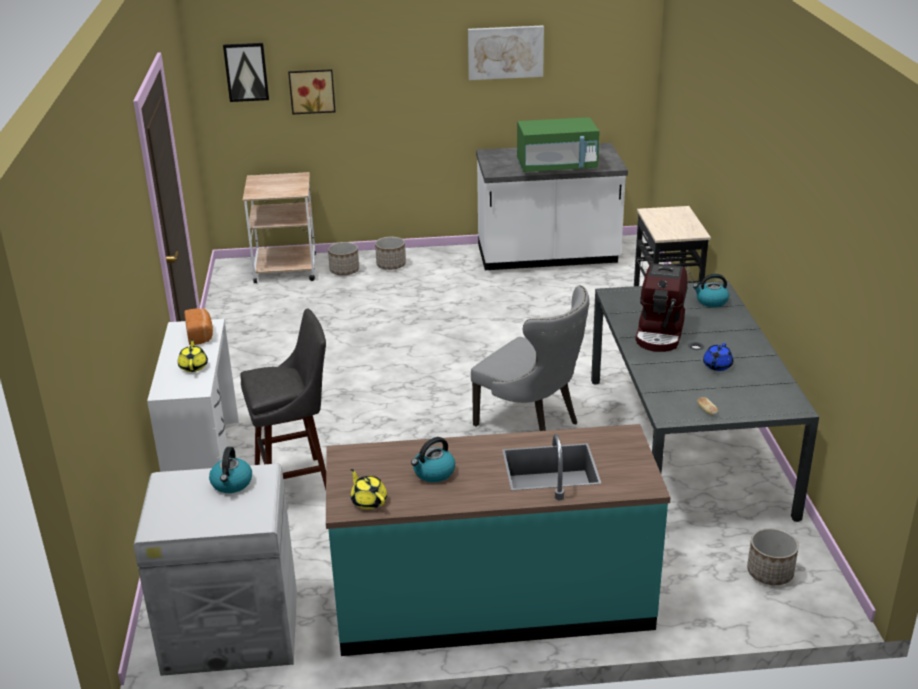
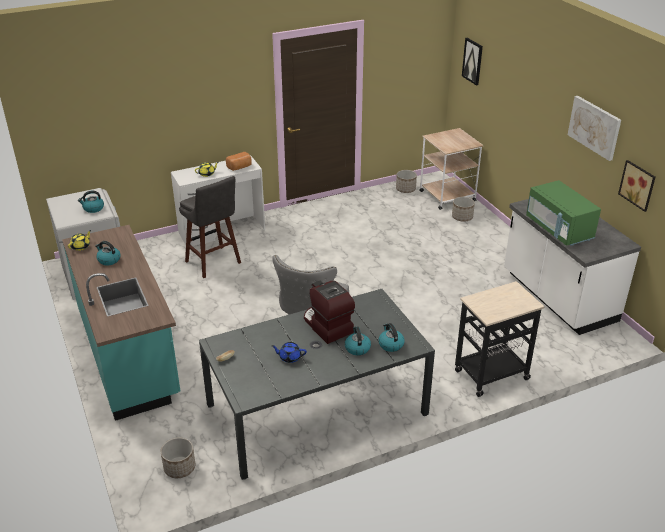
camera: 70 degrees right, 5 degrees up
(312, 91) = (496, 92): picture -> picture (638, 185)
(391, 265) = (485, 232): planter -> planter (406, 189)
(660, 333) = (326, 326): coffee machine -> coffee machine turned 60 degrees clockwise
(711, 321) = (357, 348): none -> kettle

